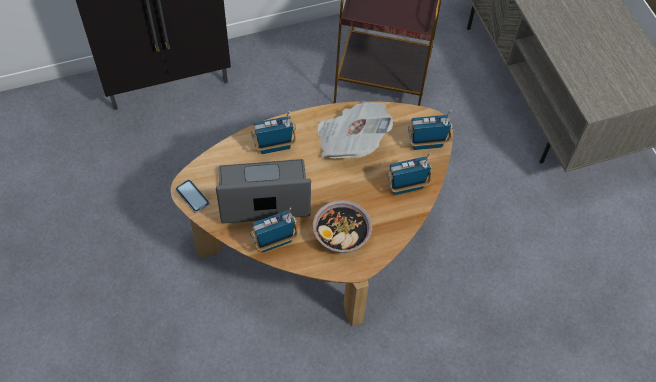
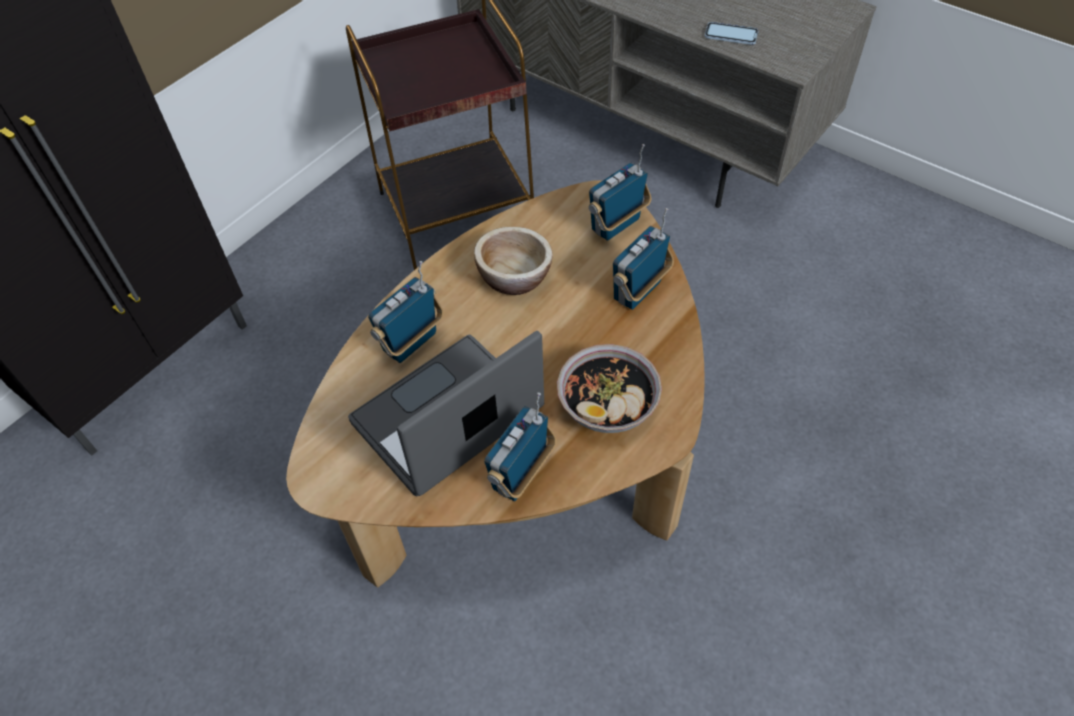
camera: 30 degrees left, 5 degrees down
(192, 196) = (338, 487): phone -> phone (731, 35)
(351, 141) = (514, 276): newspaper -> bowl

